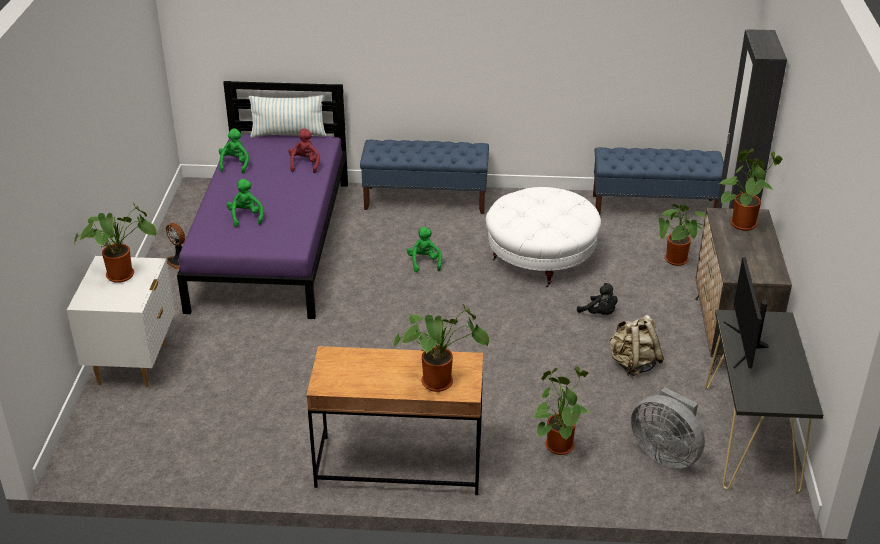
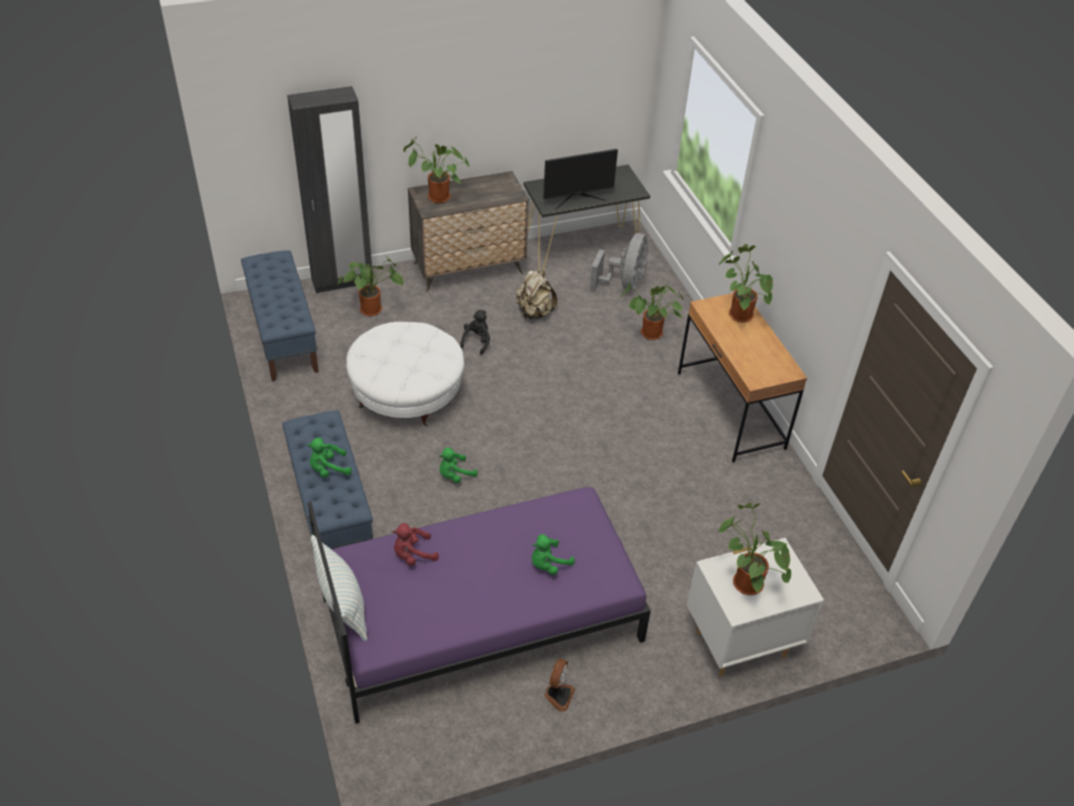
camera: 115 degrees left, 10 degrees up
(235, 164) = (442, 626): green plush toy -> green plush toy (328, 469)

